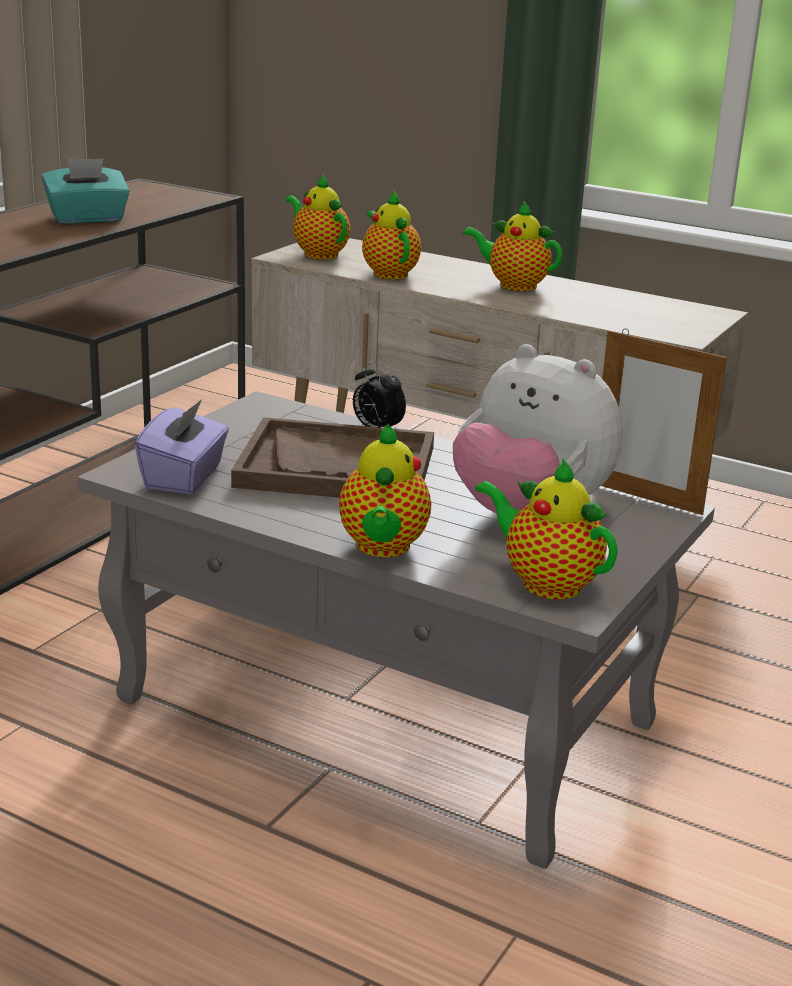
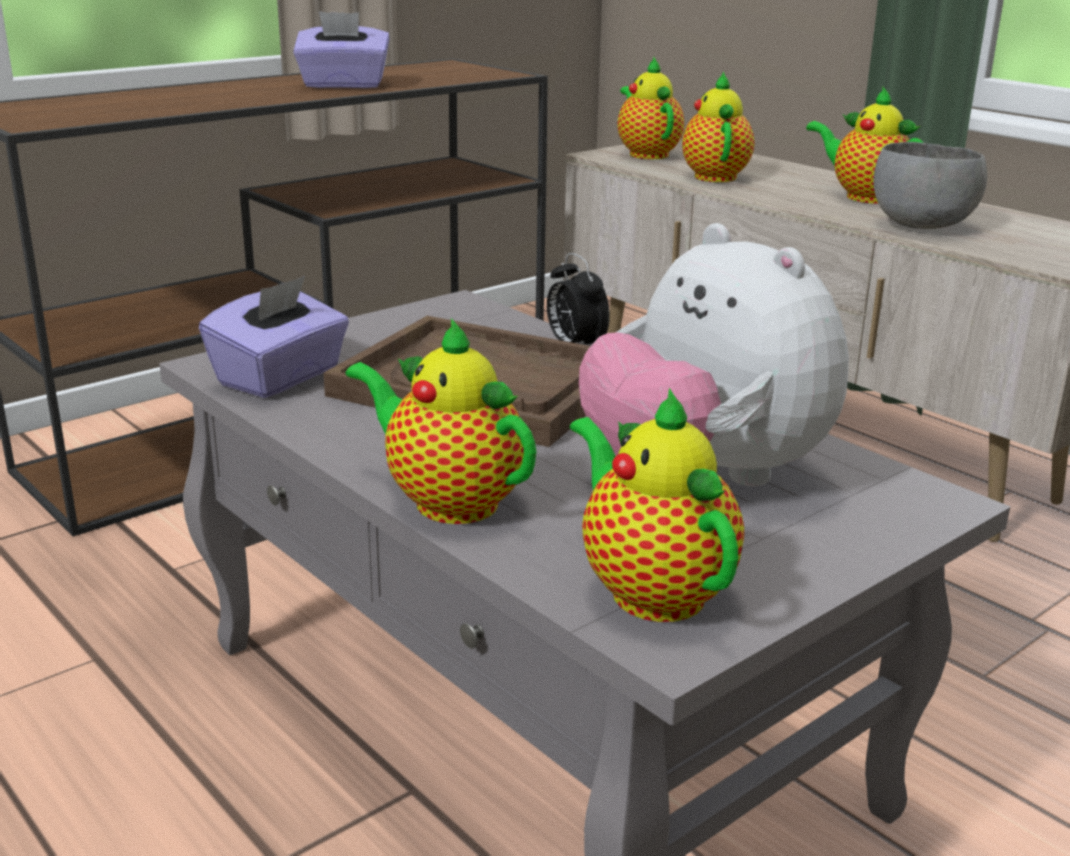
camera: 20 degrees right, 0 degrees up
(87, 218) = (343, 85): turquoise tissue box -> purple tissue box
(382, 548) = (448, 501): teapot -> teapot turned 105 degrees clockwise
(567, 309) = (919, 226): none -> grey bowl
(645, 498) = (901, 479): picture frame -> none

